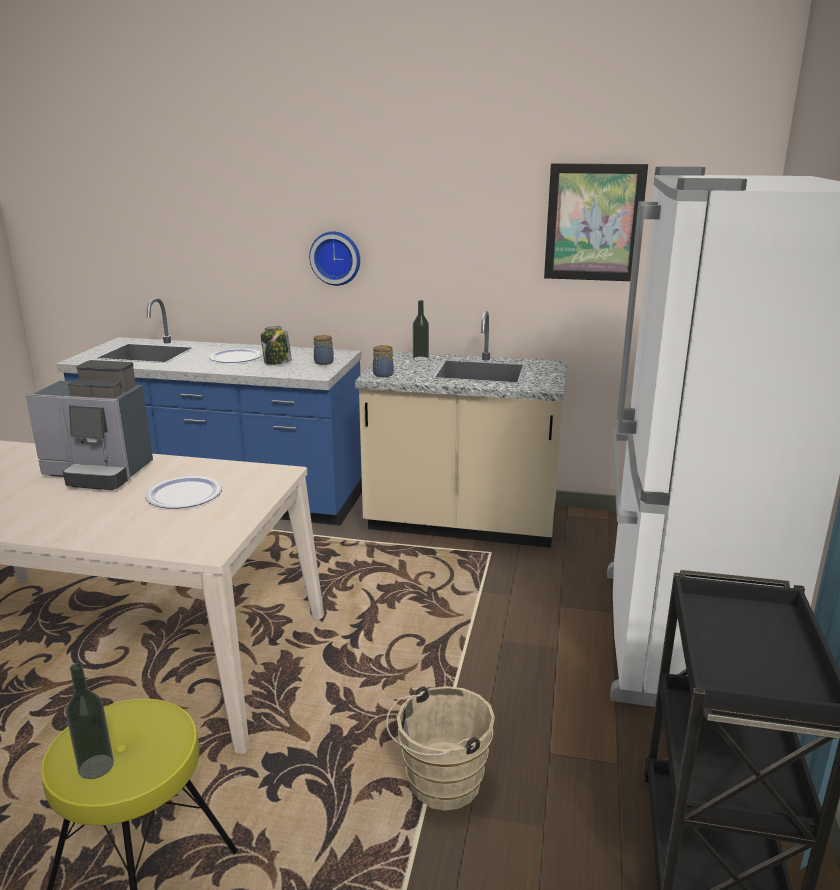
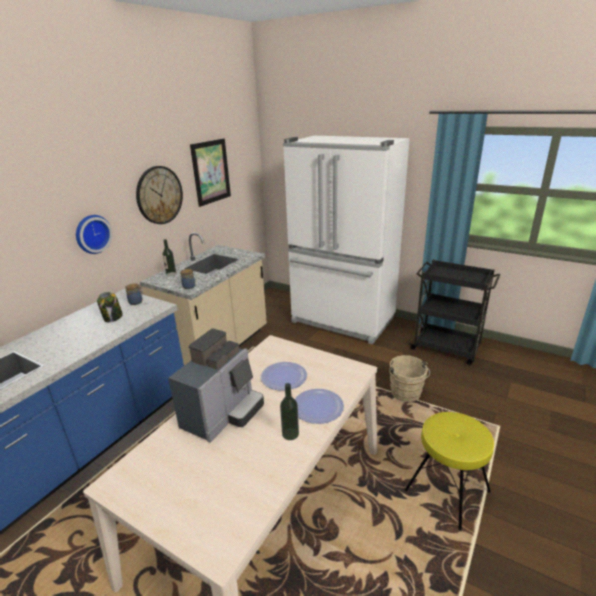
camera: 70 degrees left, 5 degrees up
(96, 766) = (473, 440): bottle -> bottle (290, 434)
(236, 357) = (76, 333): plate -> plate (318, 407)
(461, 235) = (159, 195): none -> wall clock

